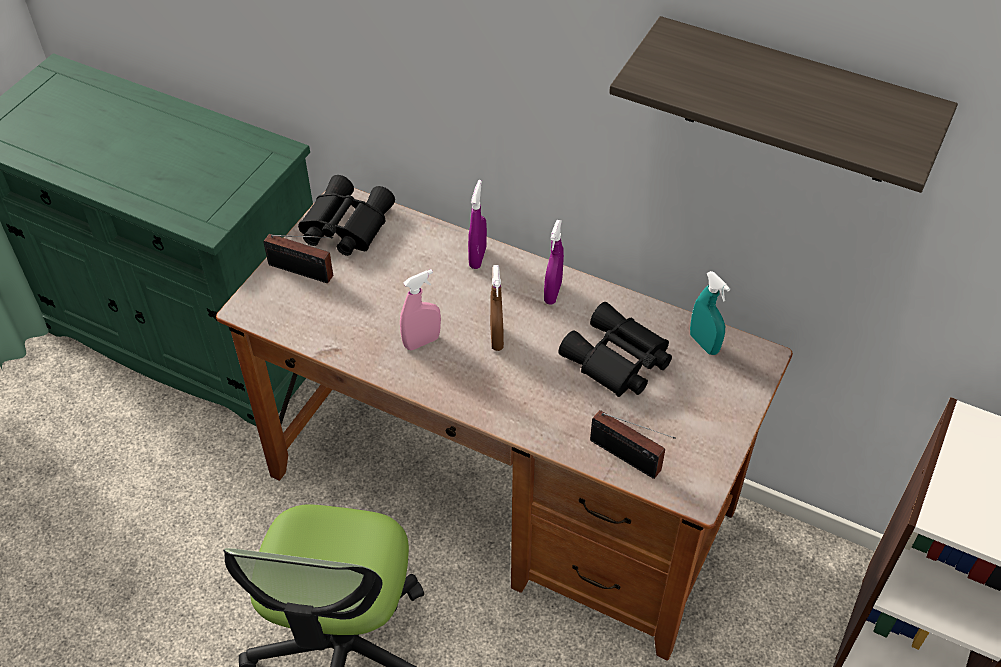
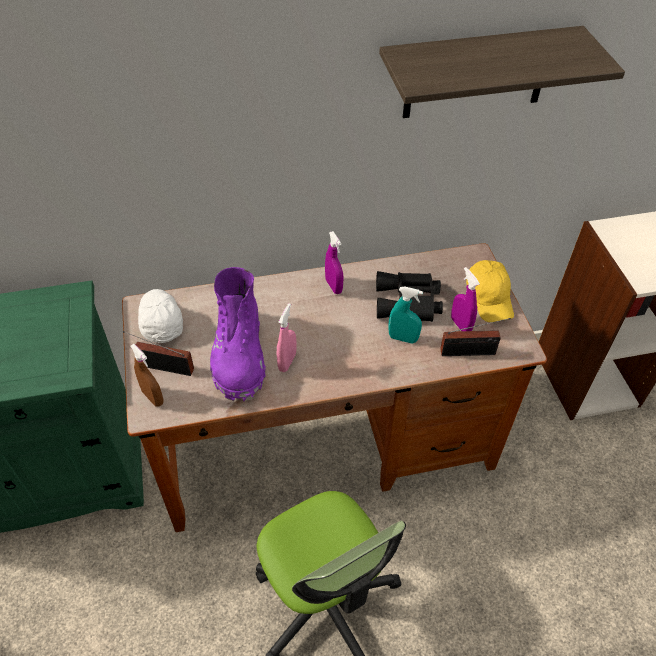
camera: 40 degrees left, 0 degrees up
(304, 272) = (163, 366): radio -> radio turned 150 degrees counterclockwise
(344, 226) = (160, 321): black binoculars -> white cap
(382, 306) = (239, 356): none -> purple boot
(477, 257) = (268, 291): purple spray bottle -> purple spray bottle (460, 325)
(496, 338) = (329, 331): brown spray bottle -> brown spray bottle (153, 397)
(704, 343) = (442, 266): turquoise spray bottle -> turquoise spray bottle (403, 338)
(720, 414) = (489, 298): none -> yellow cap

